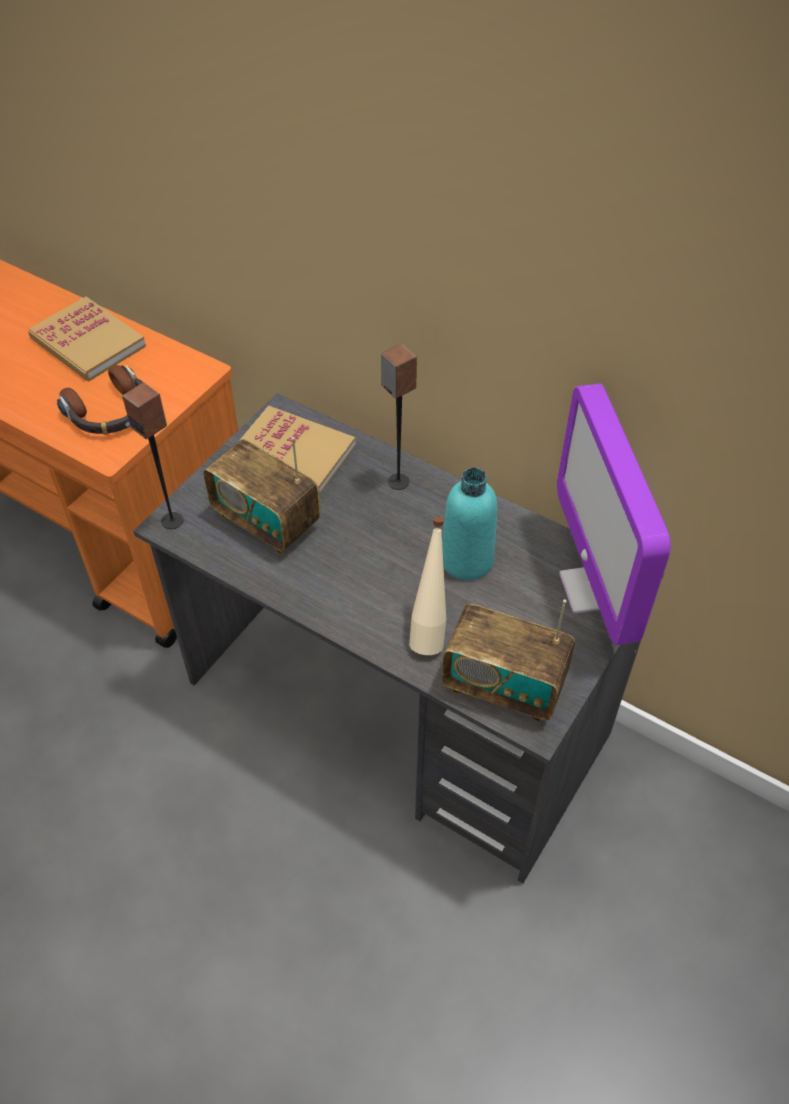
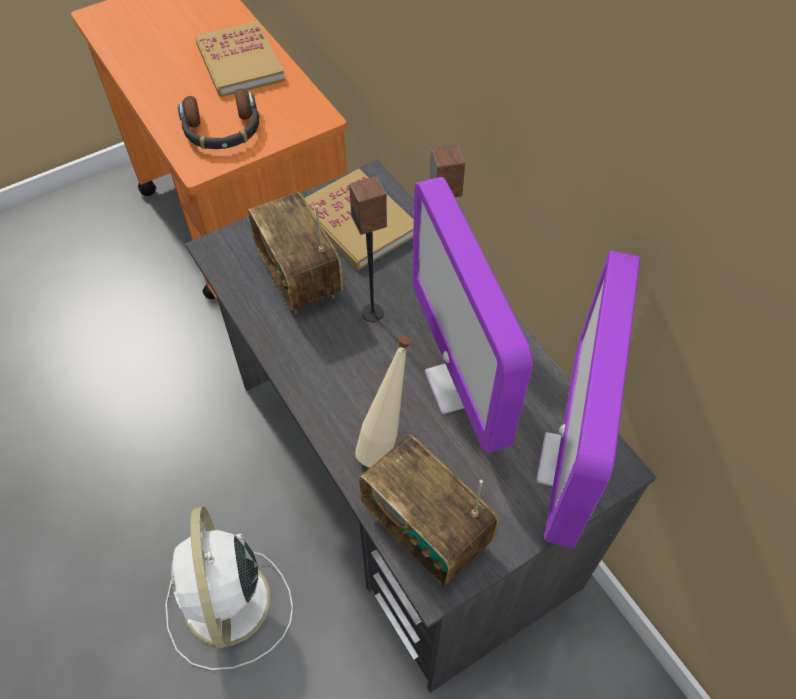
camera: 25 degrees right, 5 degrees up
(172, 520) = (222, 246): speaker -> speaker (373, 312)
(287, 896) = (228, 606): none -> white fan
(467, 560) = (461, 384): turquoise bottle -> monitor

